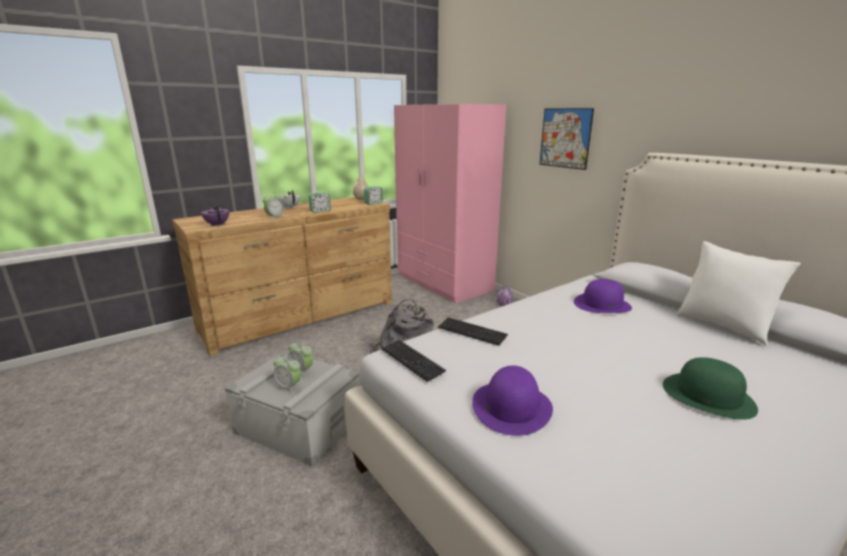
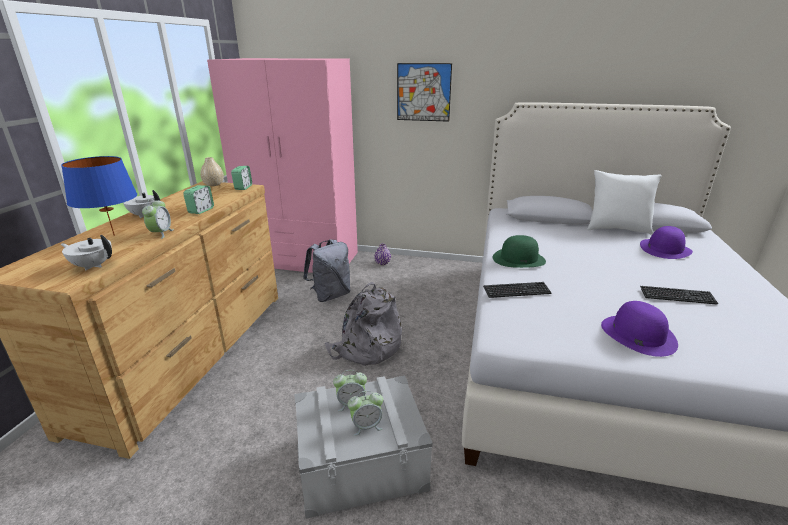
camera: 40 degrees left, 5 degrees up
(217, 224) = (93, 266): purple teapot -> white teapot
(255, 214) = (114, 235): none -> blue table lamp
(412, 361) = (527, 334): keyboard -> keyboard (677, 296)
(429, 314) = (330, 295): none -> grey backpack
(602, 304) = (542, 236): purple hat -> purple hat (665, 249)
(708, 395) = (685, 277): green hat -> green hat (519, 259)

